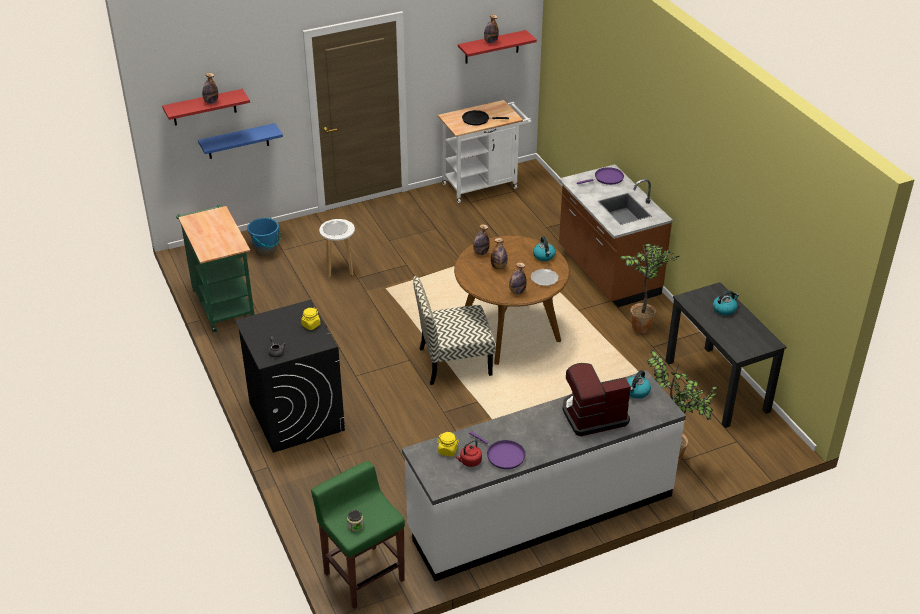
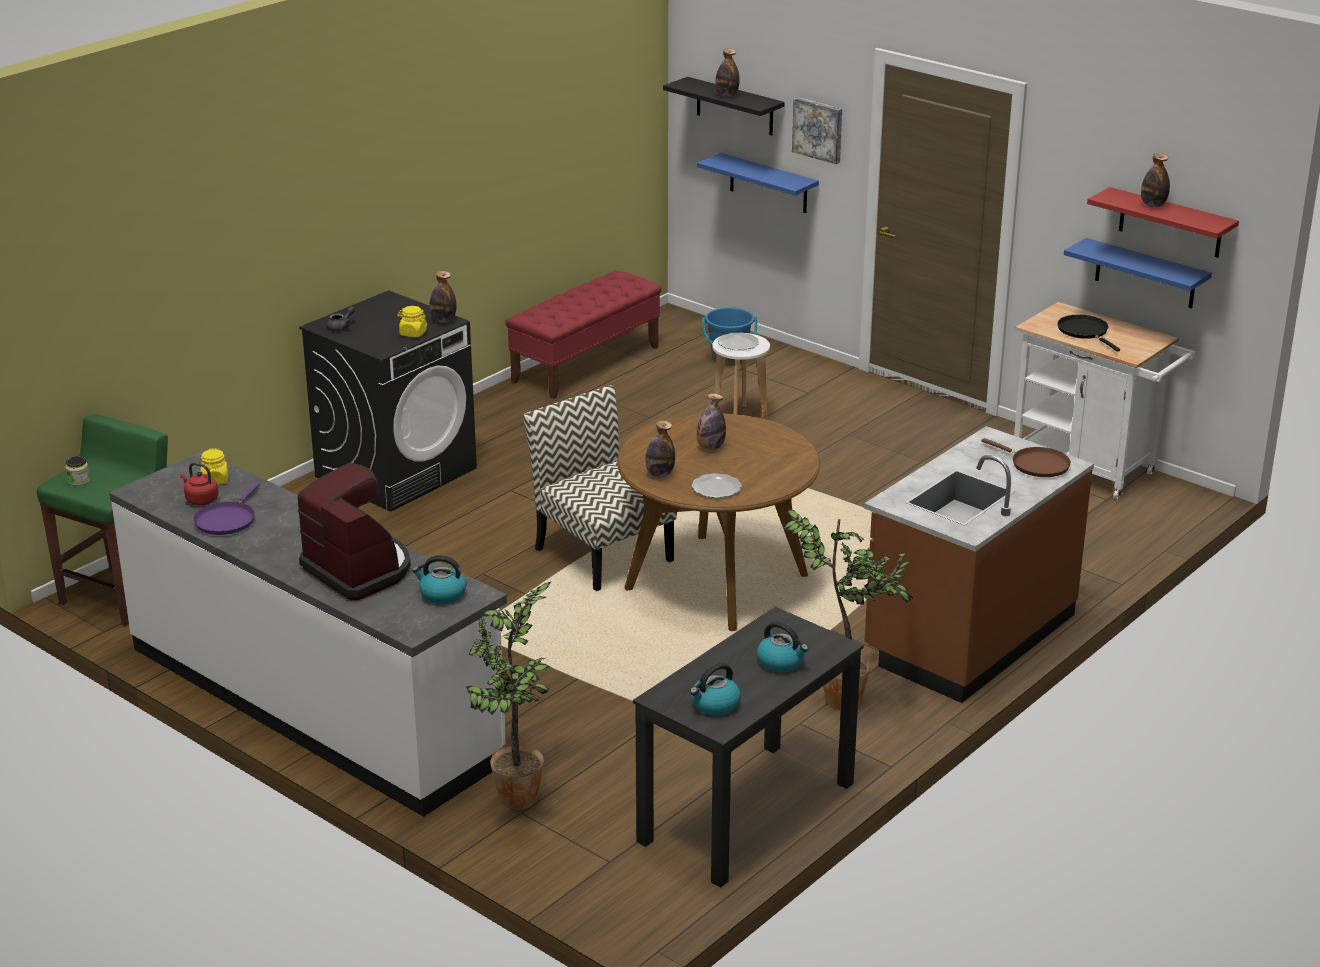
camera: 65 degrees right, 10 degrees down
(204, 107) = (734, 106): red shelf -> black shelf
(222, 303) = (586, 364): green cart -> red bench
(270, 94) = (818, 129): none -> picture
(481, 78) = (1145, 274): none -> blue shelf
(481, 253) = (735, 426): bottle -> bottle (443, 320)
(544, 256) = (777, 476): kettle -> kettle (714, 705)
(606, 178) = (1036, 464): purple frying pan -> brown frying pan

